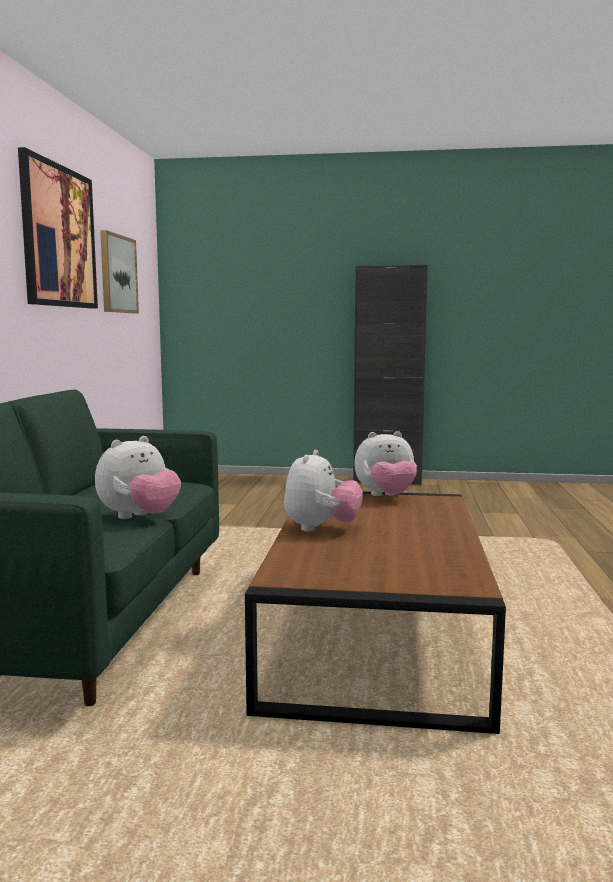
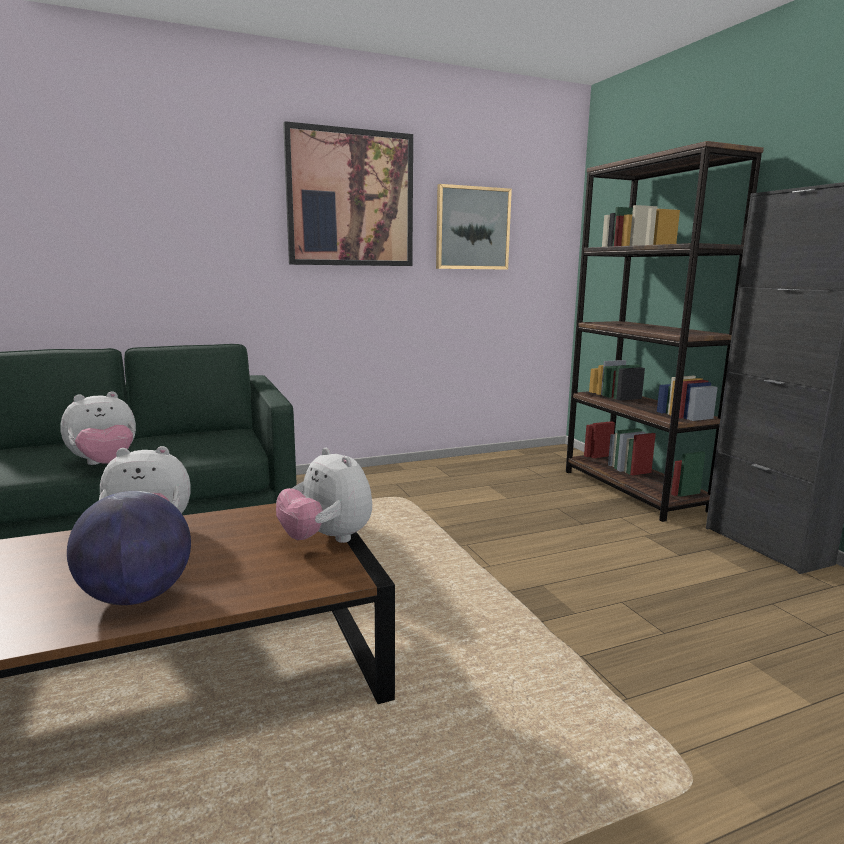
camera: 60 degrees right, 5 degrees up
(139, 517) = (104, 464): plush toy -> plush toy turned 45 degrees counterclockwise
(279, 480) = (633, 490): none -> brown bookcase
(428, 534) = (136, 597): none -> globe

